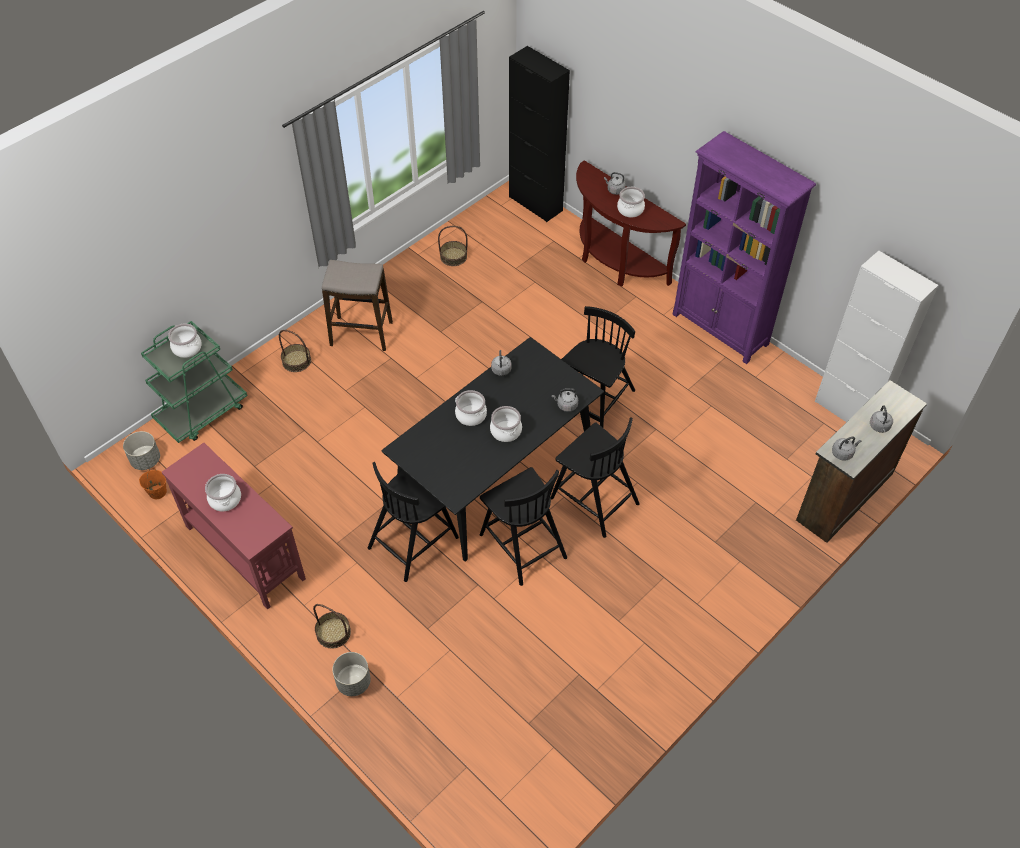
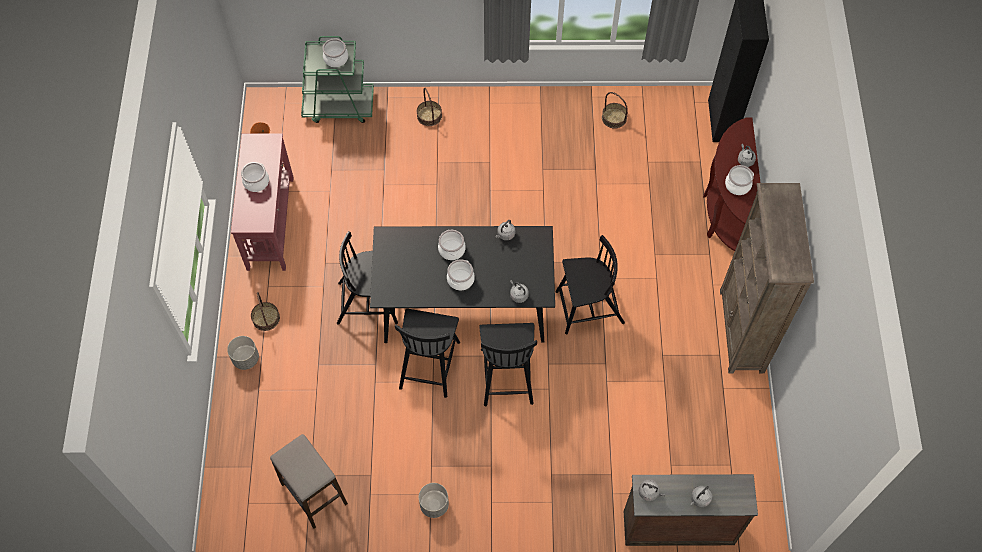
camera: 45 degrees right, 10 degrees up
(146, 460) = (277, 113): grey planter -> grey planter (434, 505)
(361, 334) = (489, 129): stool -> stool (314, 494)
(720, 329) = (741, 331): purple bookcase -> brown bookcase
(847, 410) = (760, 472): white cabinet -> none

